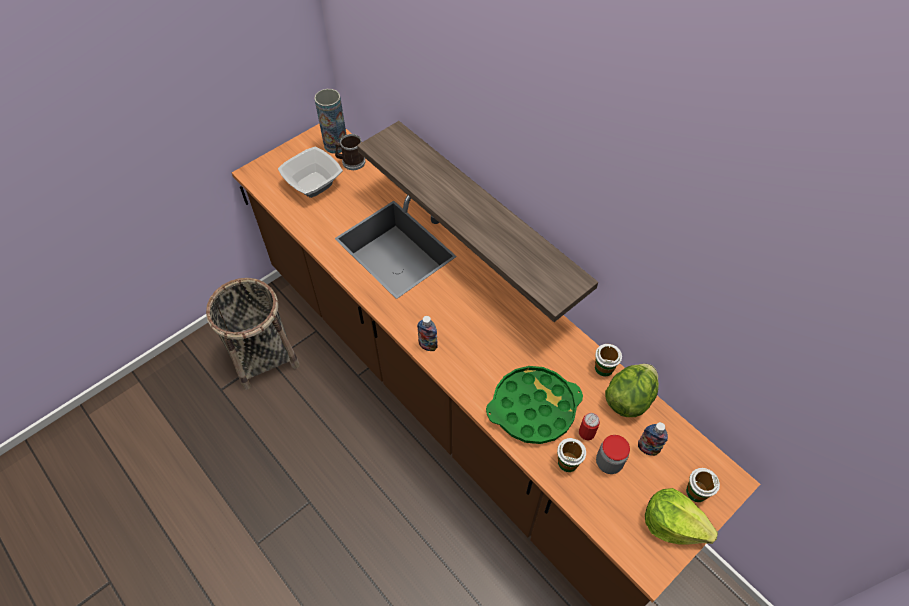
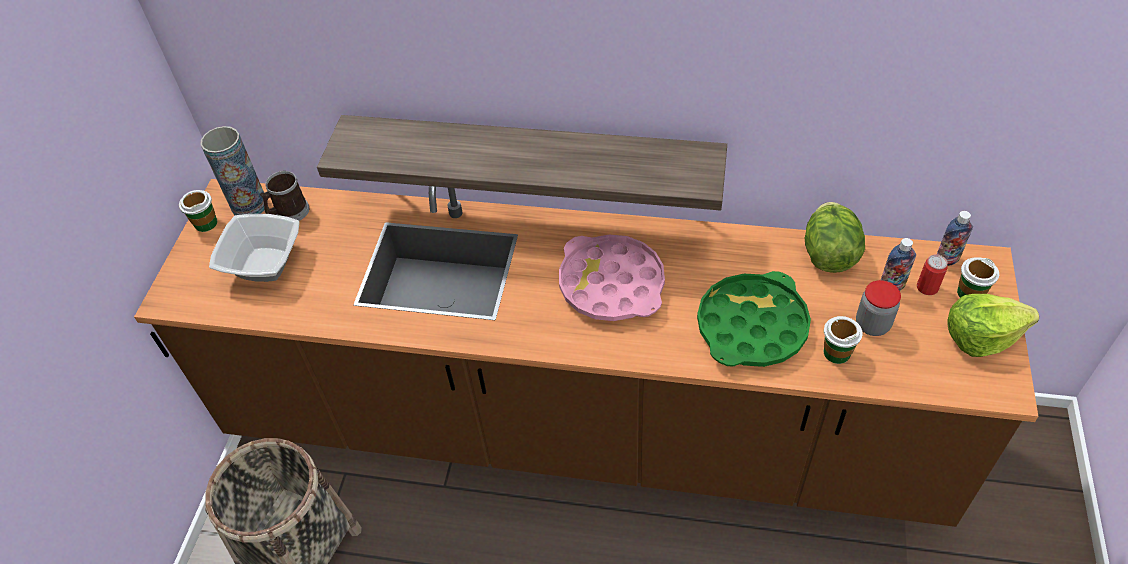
camera: 35 degrees left, 5 degrees down
(428, 345) = (581, 343): bottle -> bottle (946, 259)
(478, 323) = (611, 284): none -> pink tray
(586, 433) = (824, 312): can -> can (927, 287)
(604, 368) = (777, 242): cup -> cup (206, 223)

